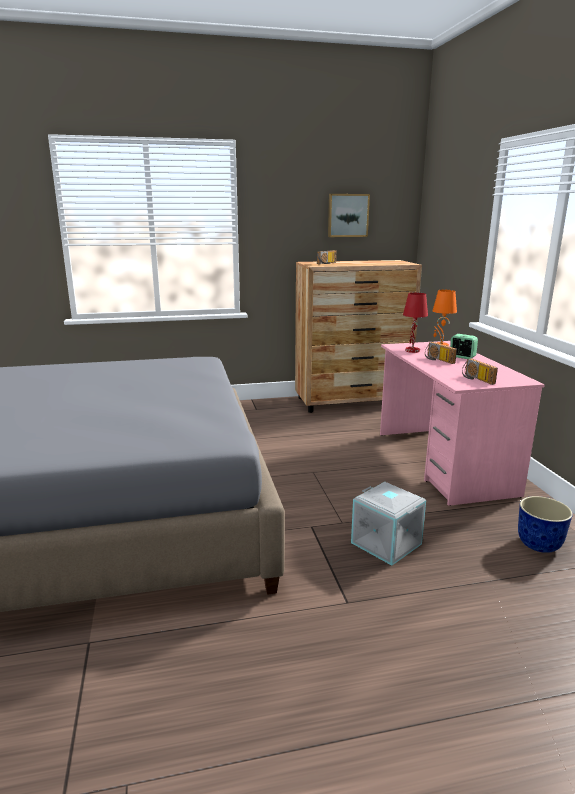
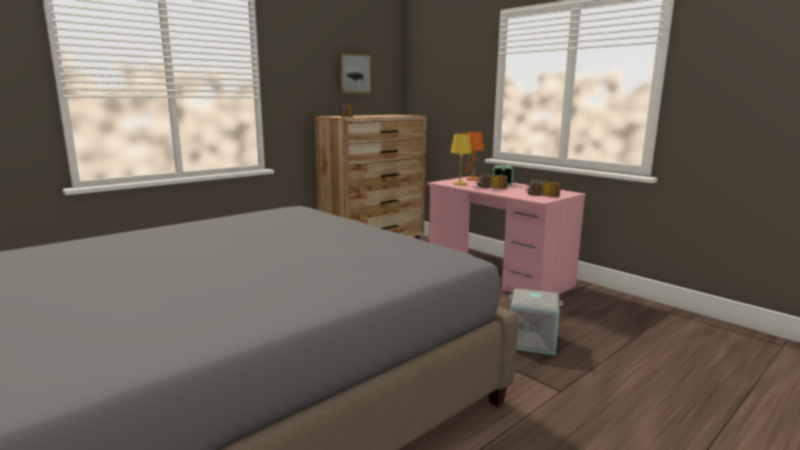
camera: 30 degrees left, 5 degrees down
(412, 351) = (460, 184): red table lamp -> yellow table lamp
(538, 544) = (620, 314): planter -> none

